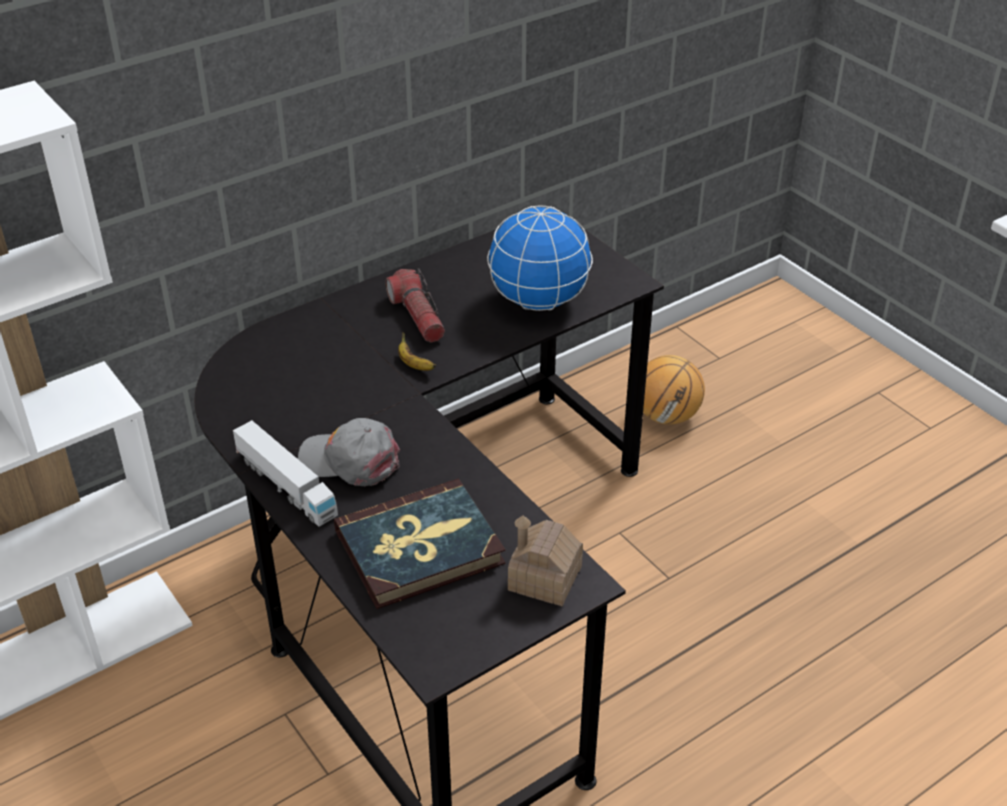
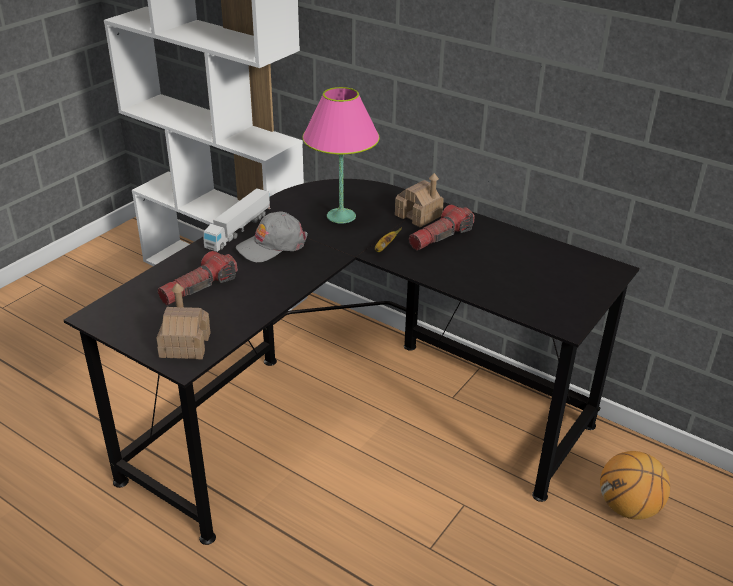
camera: 70 degrees right, 5 degrees down
(314, 384) = (340, 216): none -> pink table lamp
(350, 460) = (272, 245): grey cap -> grey cap turned 120 degrees counterclockwise
(355, 319) = (418, 215): none -> toy house
(419, 548) = (199, 288): book -> flashlight
(538, 301) = (500, 284): globe -> none

